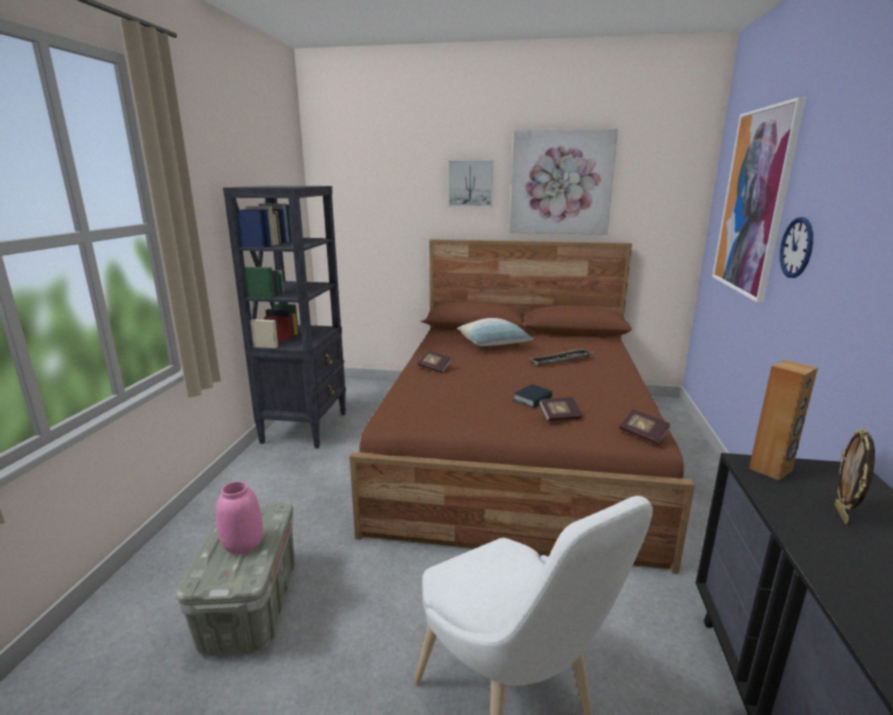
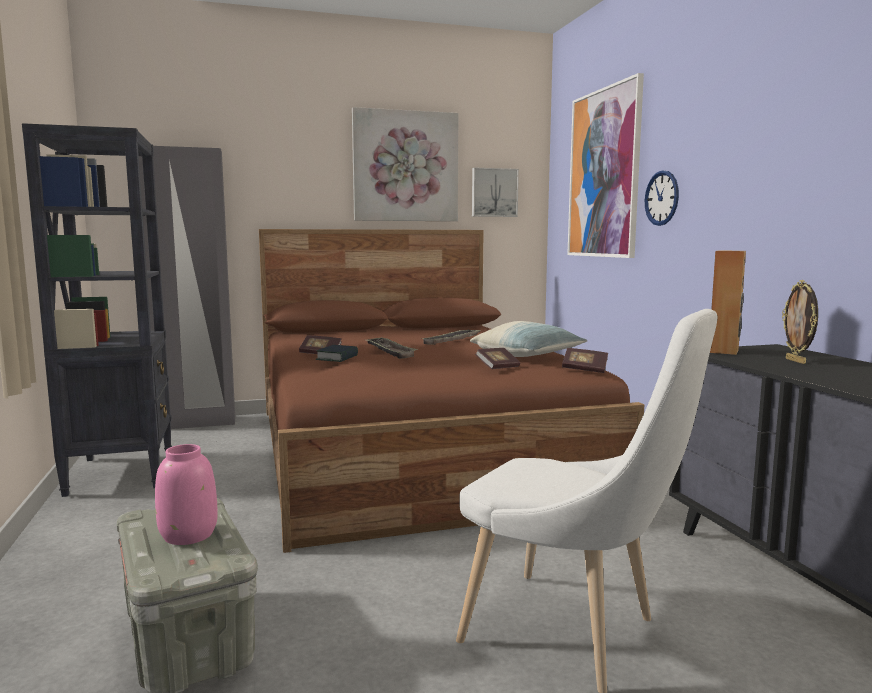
camera: 25 degrees left, 10 degrees down
(378, 386) = (196, 423): none -> grey wardrobe
(470, 183) = (305, 164): picture -> picture (494, 192)
(486, 375) = (389, 351): none -> tray
(494, 344) = (365, 337): pillow -> pillow (528, 356)
(532, 399) = (456, 362): book -> book (337, 358)

